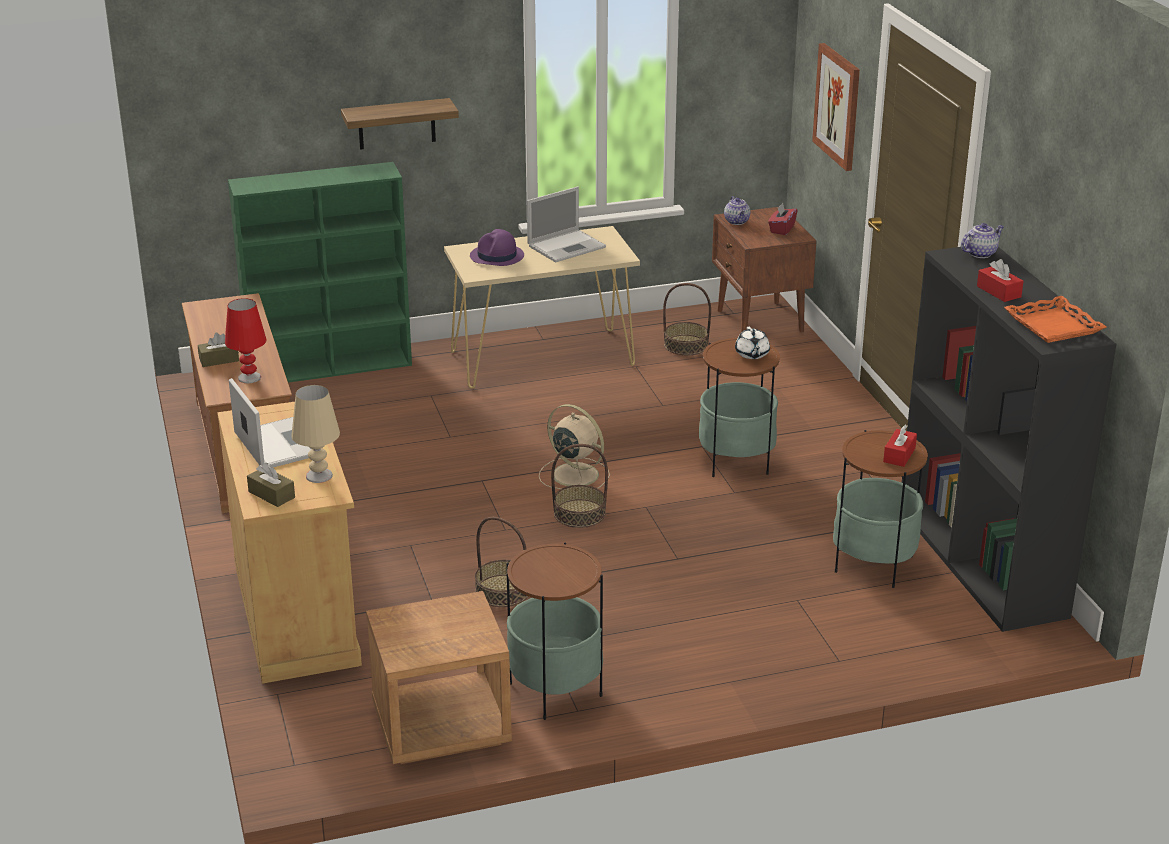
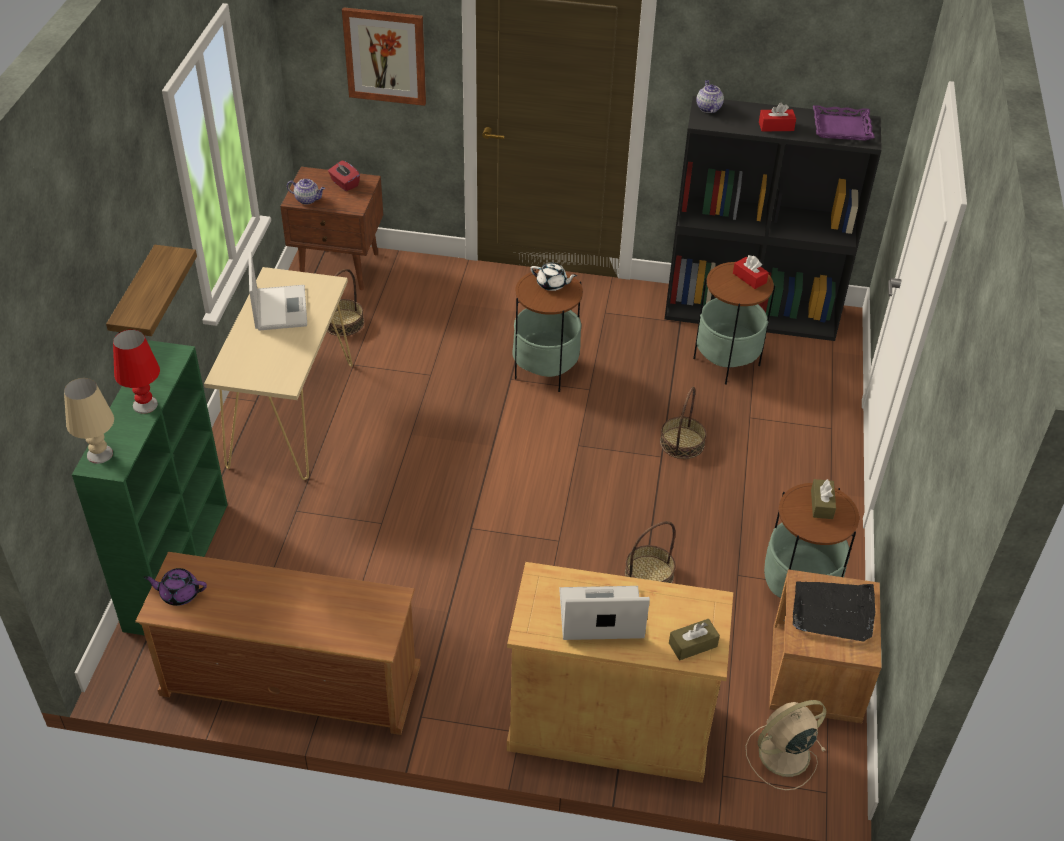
camera: 65 degrees left, 15 degrees up
(218, 309) = (179, 593): none -> purple teapot
(219, 360) = (300, 624): brown tissue box -> brown tissue box (821, 504)
(249, 377) = (357, 610): red table lamp -> red table lamp (145, 404)
(318, 475) = (675, 602): beige table lamp -> beige table lamp (99, 454)
(442, 629) = (833, 612): none -> black tray
(497, 256) = (260, 357): purple hat -> none
(573, 474) = (501, 468): beige fan -> beige fan (782, 755)
(579, 514) = (563, 487): basket -> basket (682, 443)
(1054, 326) = (841, 127): orange tray -> purple tray

